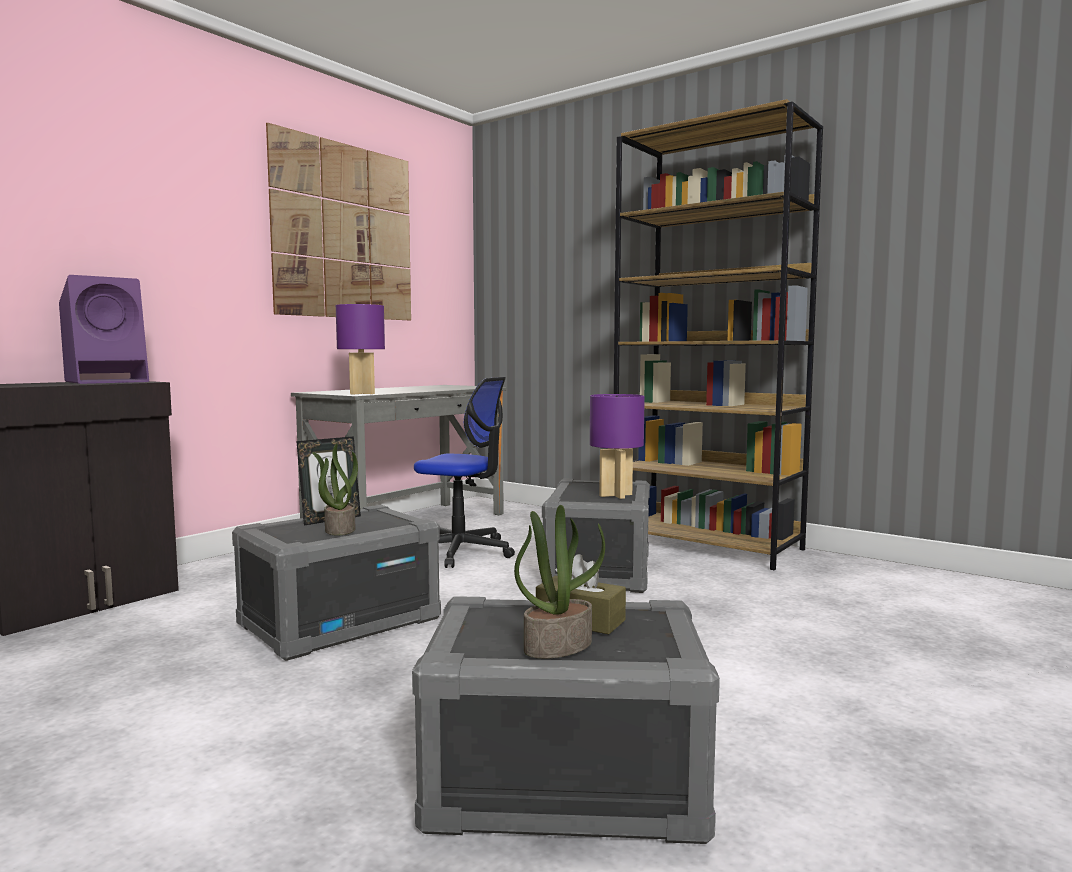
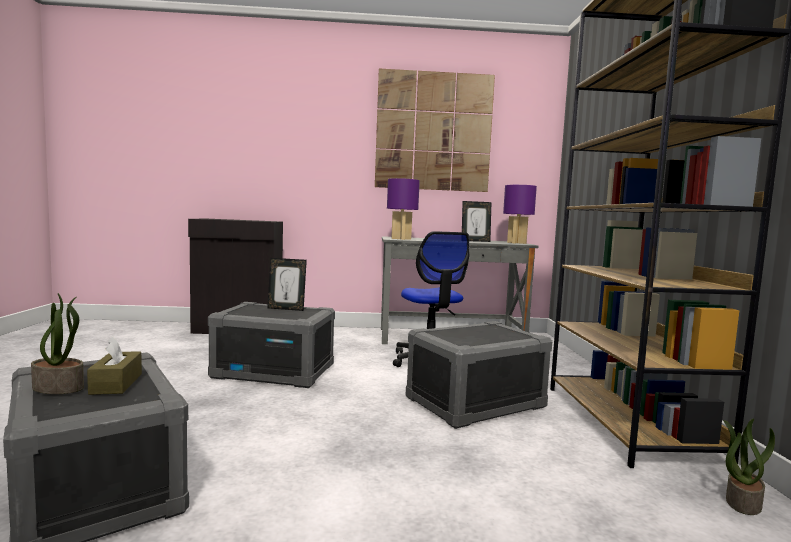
camera: 50 degrees right, 0 degrees up
(109, 381) = (259, 220): purple speaker -> none
(339, 529) = (265, 313): potted plant -> potted plant (742, 502)
(428, 388) = (475, 241): none -> picture frame
(615, 495) = (476, 339): purple table lamp -> purple table lamp (516, 243)

